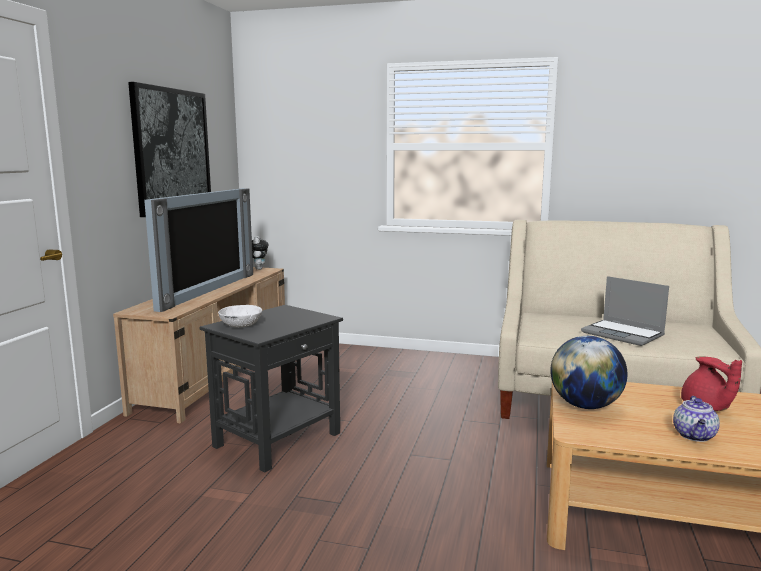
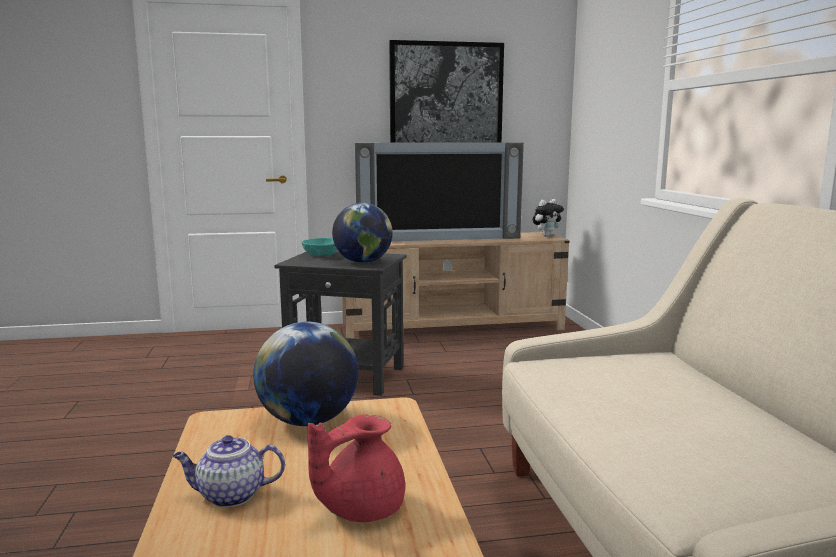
camera: 65 degrees right, 0 degrees up
(240, 325) = (321, 255): white bowl -> turquoise bowl
(301, 318) = (363, 262): none -> globe
(623, 334) = (644, 416): laptop -> none

